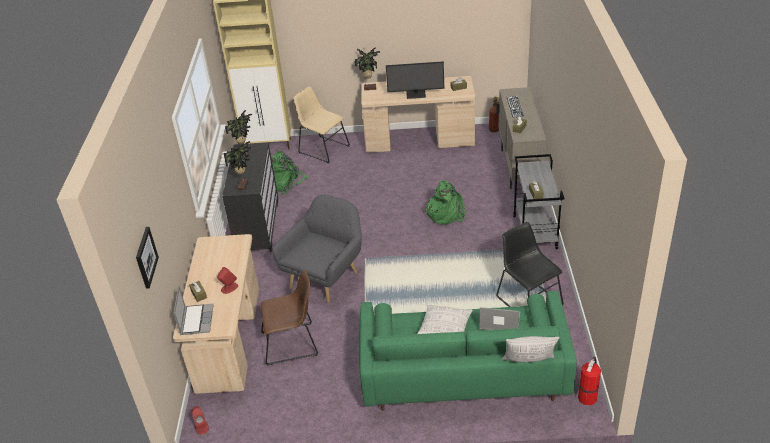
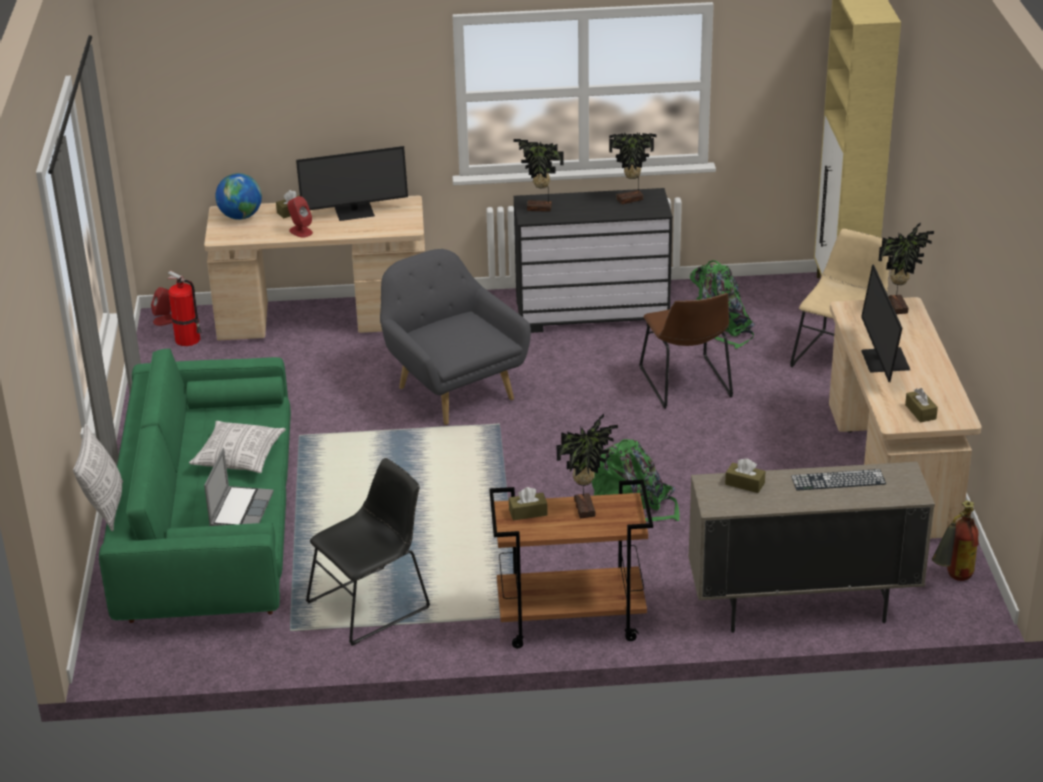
camera: 85 degrees right, 5 degrees down
(145, 257) = (197, 75): picture -> none
(196, 320) = (240, 216): laptop -> globe
(209, 265) = (354, 211): none -> monitor
(292, 343) = (305, 372): brown chair -> brown chair (686, 385)
(325, 277) = (453, 389): grey armchair -> grey armchair turned 150 degrees counterclockwise
(530, 177) = (586, 508): none -> potted plant
(535, 232) = (569, 621): grey cart -> brown cart
(587, 397) = (127, 660): fire extinguisher -> fire extinguisher (189, 339)

